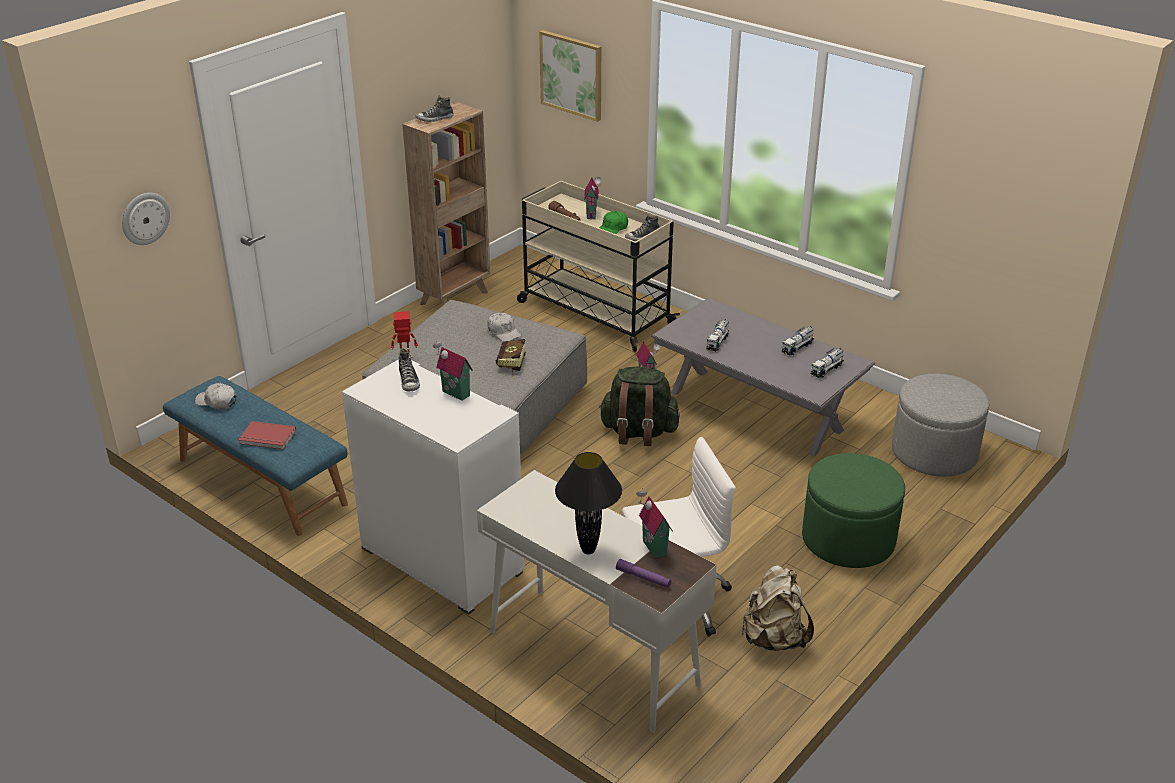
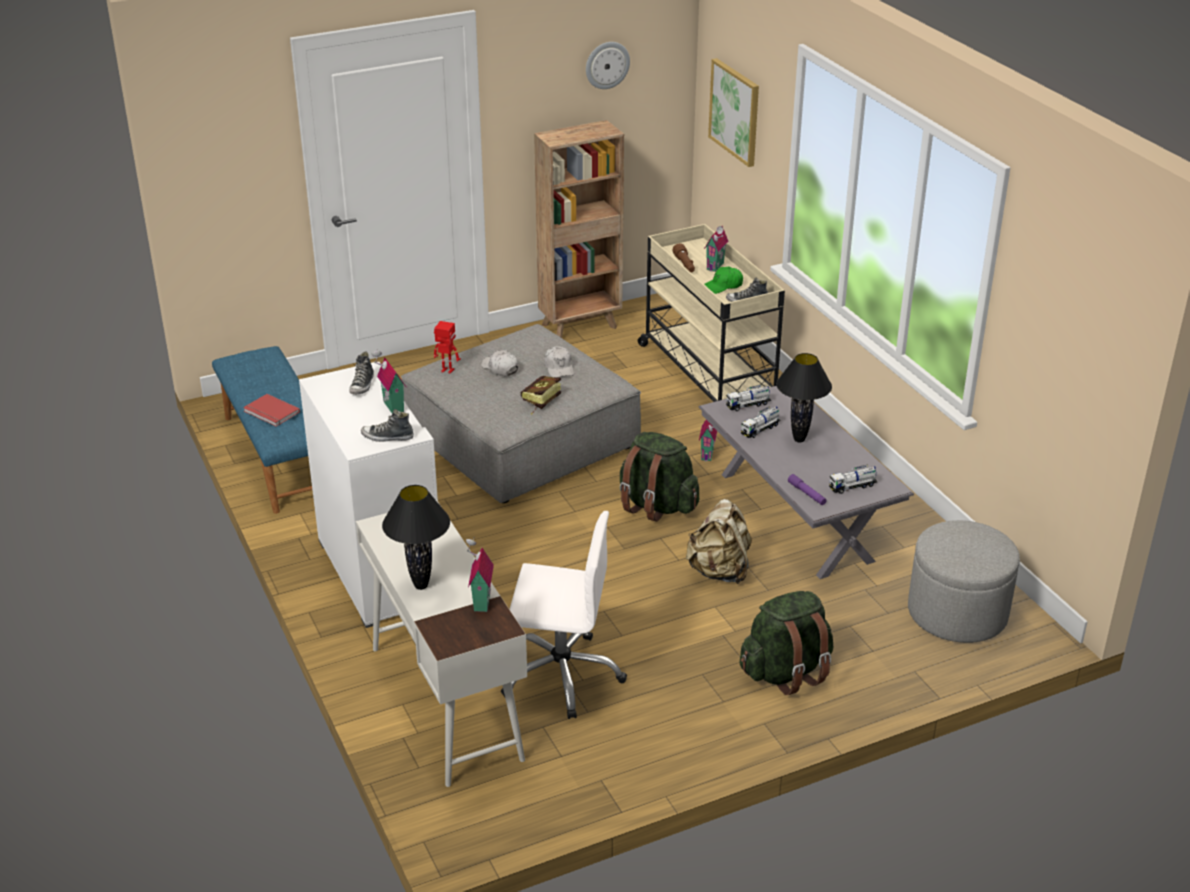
camera: 25 degrees right, 0 degrees up
(145, 218) = (227, 180): wall clock -> wall clock (607, 65)
(217, 402) = (254, 369): white cap -> white cap (500, 368)
(435, 119) = (569, 134): shoe -> shoe (387, 437)
(643, 578) = (448, 625): purple flashlight -> purple flashlight (807, 493)
(755, 342) = (799, 439): none -> black table lamp
(774, 639) = (630, 742): beige backpack -> beige backpack (719, 571)
(797, 347) = (841, 456): toy truck -> toy truck (748, 405)
(848, 539) = (786, 672): green ottoman -> green backpack

